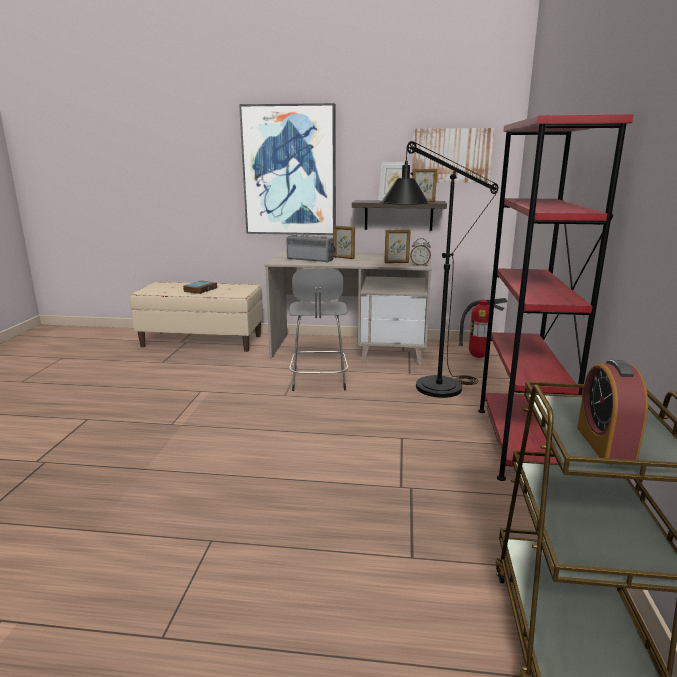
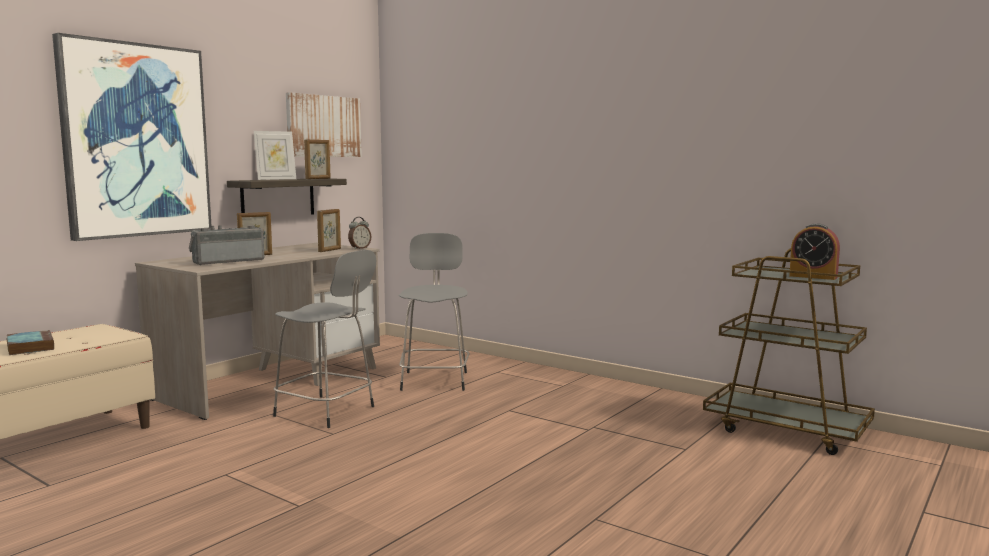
camera: 60 degrees left, 10 degrees down
(428, 390) = (435, 380): black floor lamp -> grey stool
(478, 356) = (399, 348): fire extinguisher -> none
(518, 442) = (569, 380): red bookcase -> none

